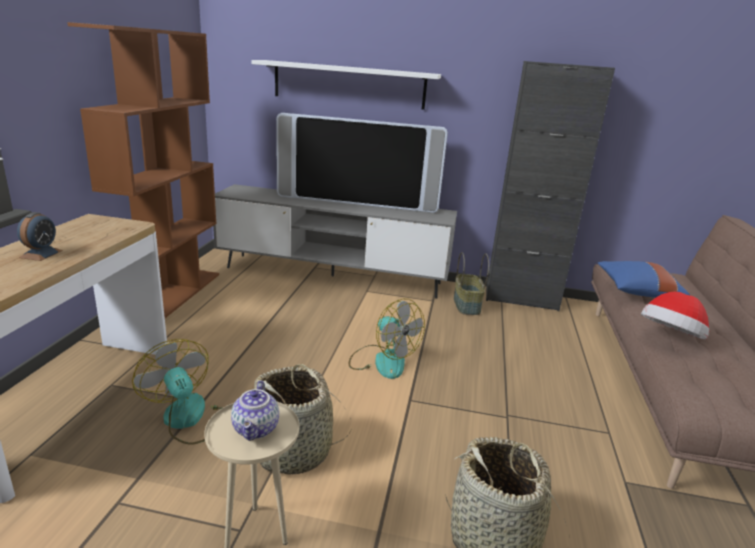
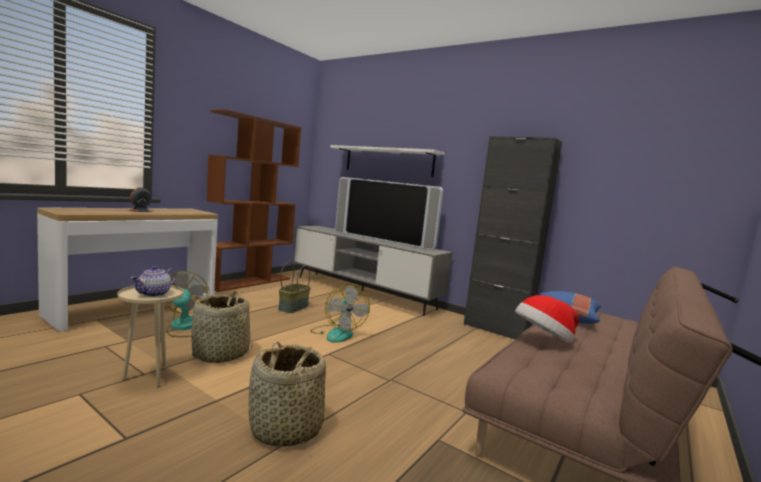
camera: 25 degrees right, 15 degrees down
(466, 305) = (442, 323): basket -> basket (293, 307)

